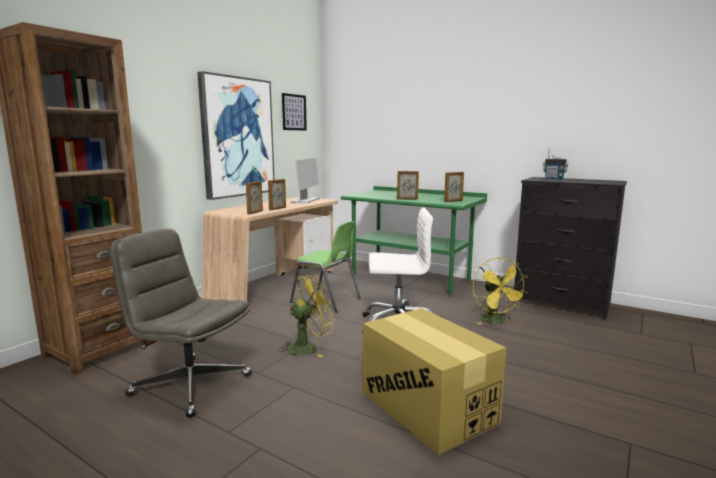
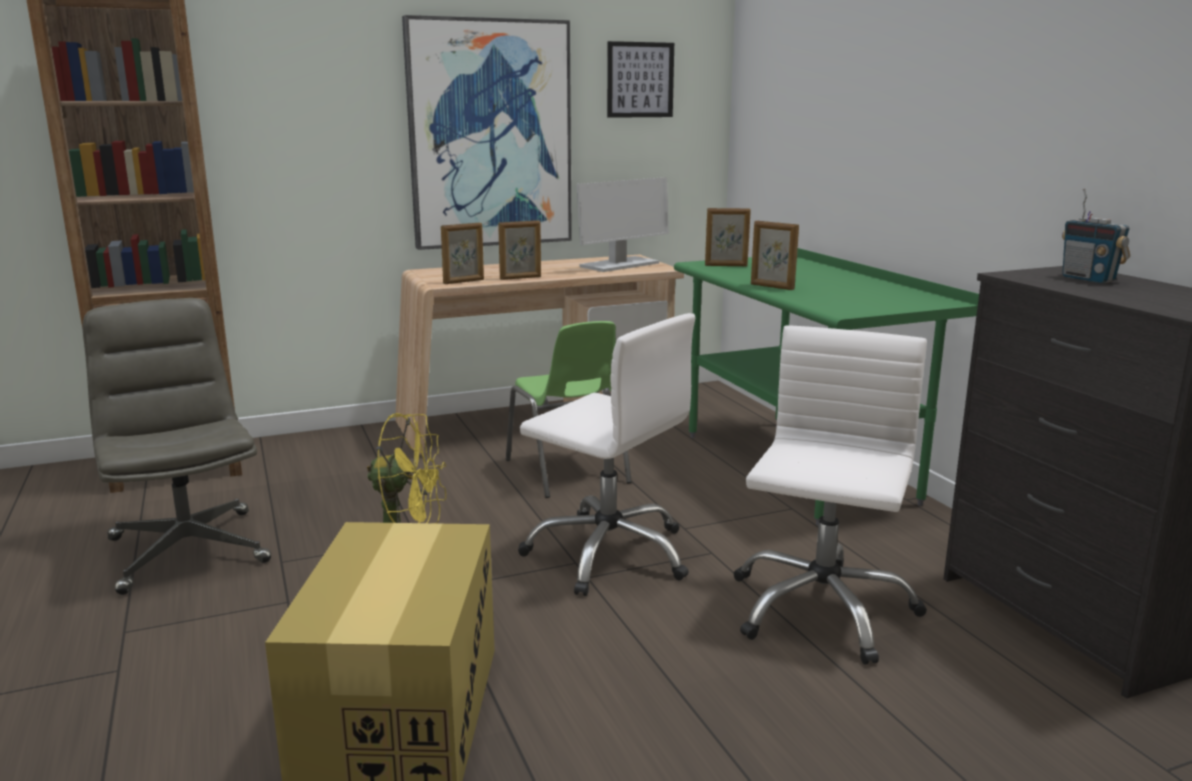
camera: 35 degrees right, 5 degrees up
(453, 201) = (856, 305): picture frame -> picture frame (726, 265)
(496, 321) = (820, 609): yellow fan -> white office chair

